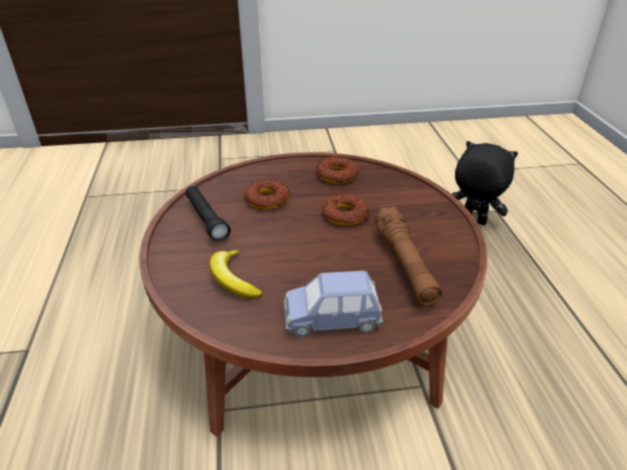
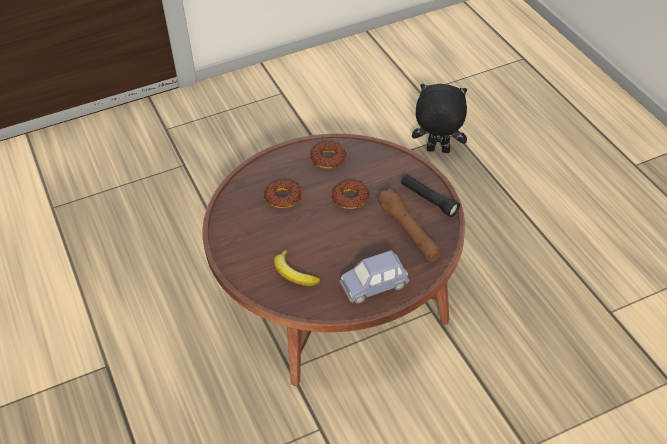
camera: 15 degrees left, 10 degrees up
(206, 219) = (246, 228): black flashlight -> black flashlight (429, 200)

